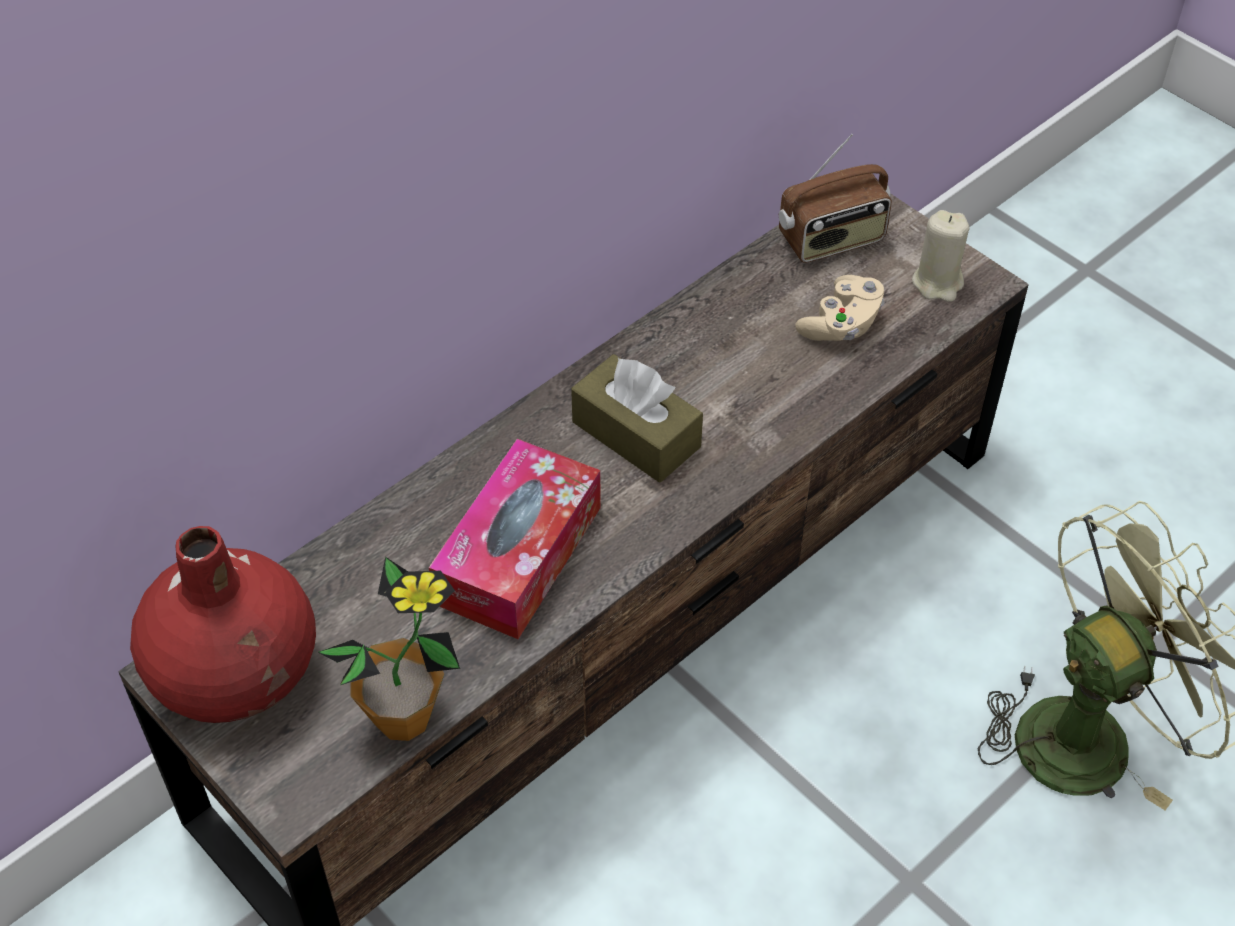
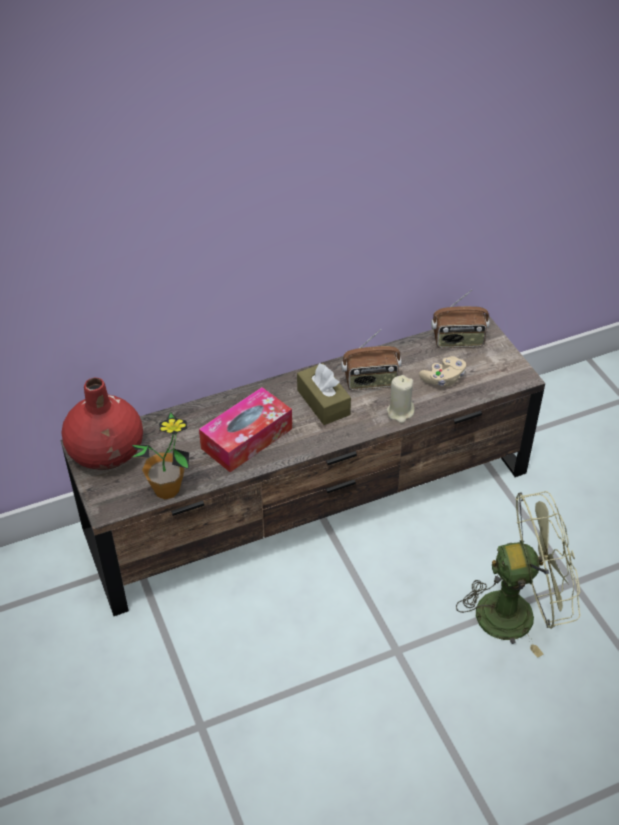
camera: 20 degrees right, 5 degrees down
(707, 366) = (370, 381): none -> radio
(938, 283) = (500, 372): beige candle -> beige candle (400, 412)

